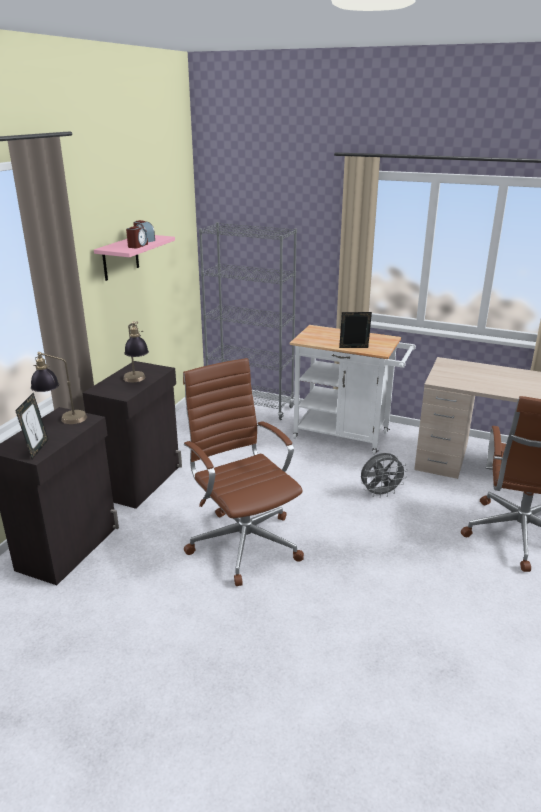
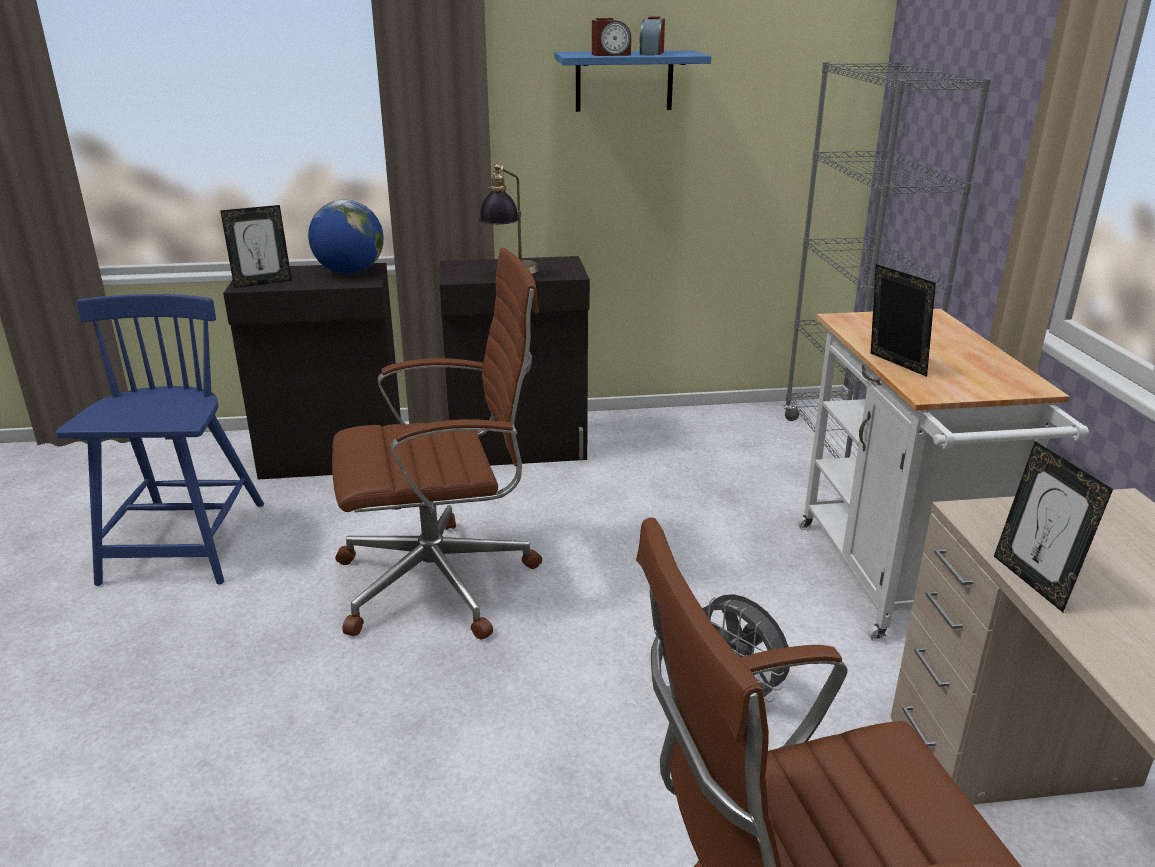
camera: 60 degrees right, 0 degrees up
(62, 420) = (350, 272): table lamp -> globe
(107, 631) = (185, 544): none -> blue chair
(120, 257) = (624, 81): pink shelf -> blue shelf
(244, 541) = (443, 581): brown office chair -> brown office chair turned 45 degrees clockwise
(477, 388) = (1033, 581): none -> picture frame

